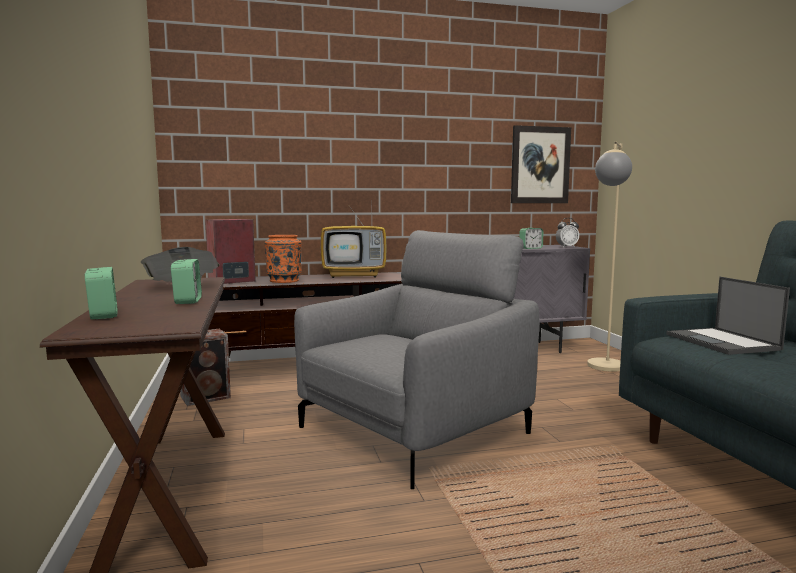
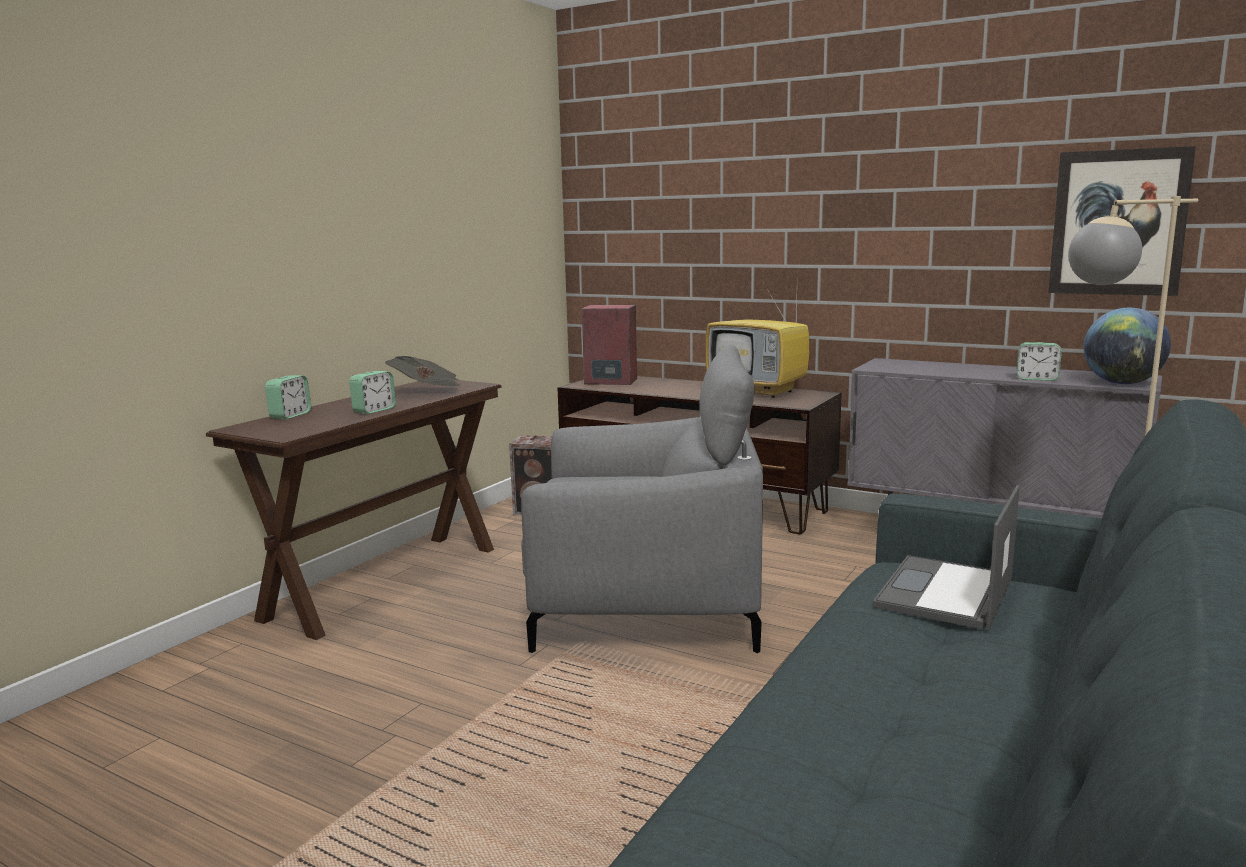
camera: 45 degrees right, 5 degrees up
(284, 280) = (658, 388): orange vase -> none
(566, 247) = (1122, 383): alarm clock -> globe

